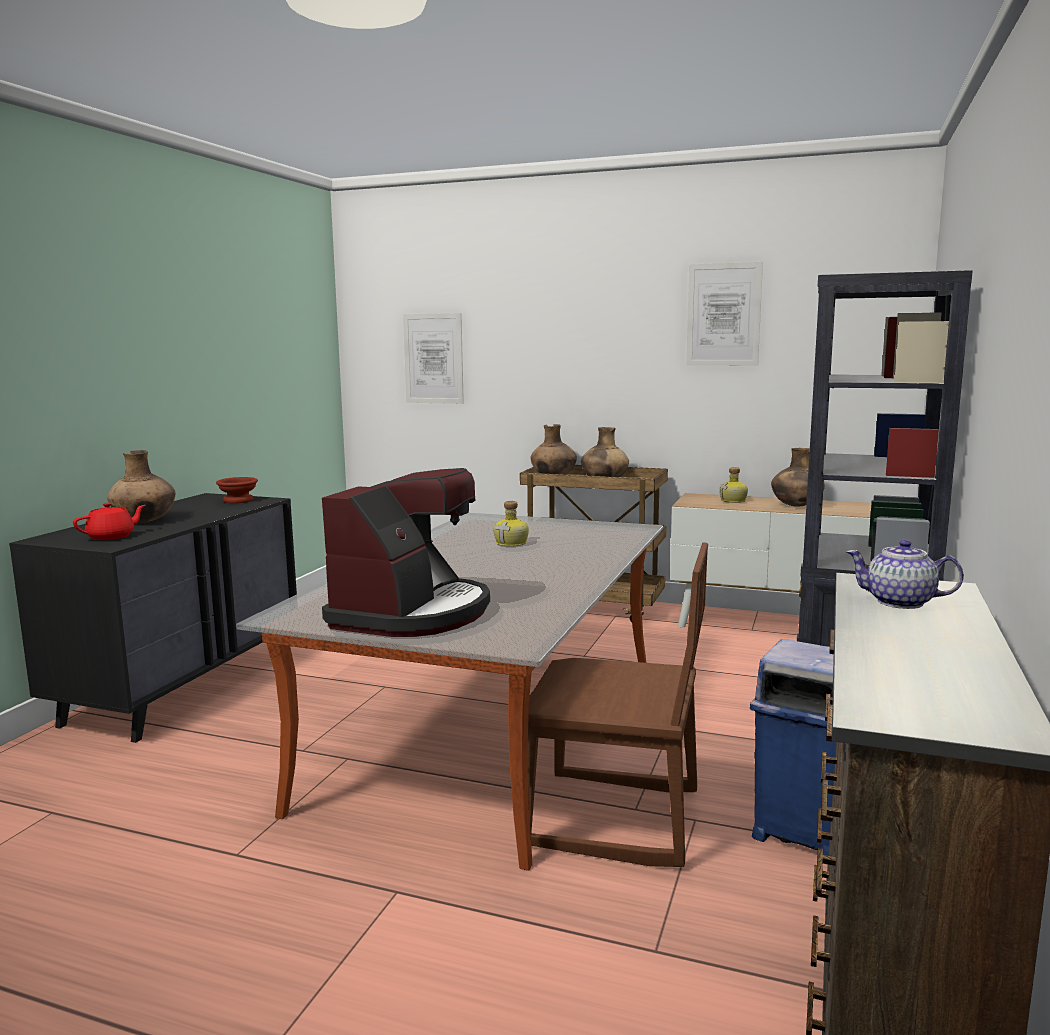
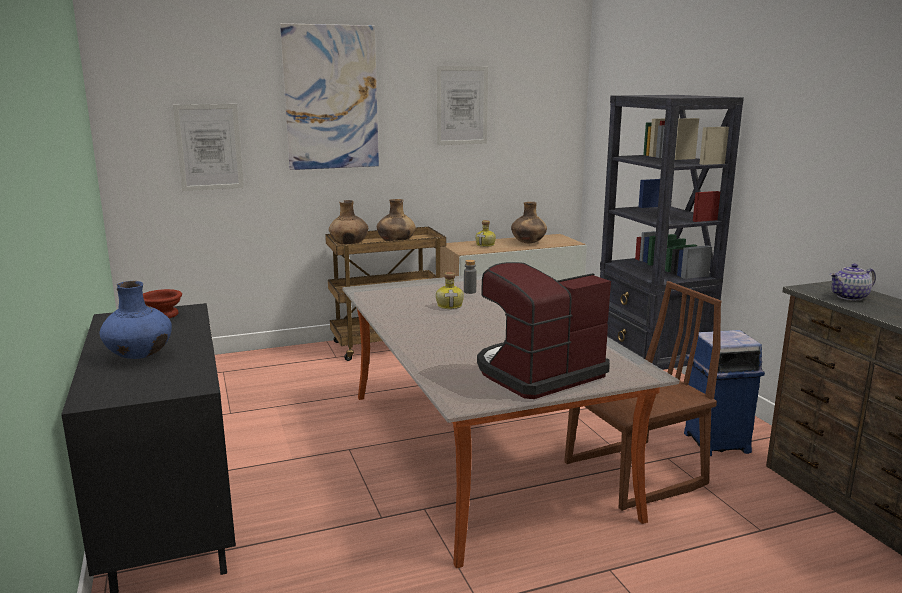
camera: 40 degrees left, 5 degrees up
(112, 537) = (164, 378): red teapot -> none
(145, 521) = (140, 356): brown vase -> blue vase
(412, 613) = (538, 373): coffee machine -> coffee machine turned 105 degrees counterclockwise
(559, 306) = (331, 98): none -> picture
(570, 536) = (470, 292): none -> grey bottle

